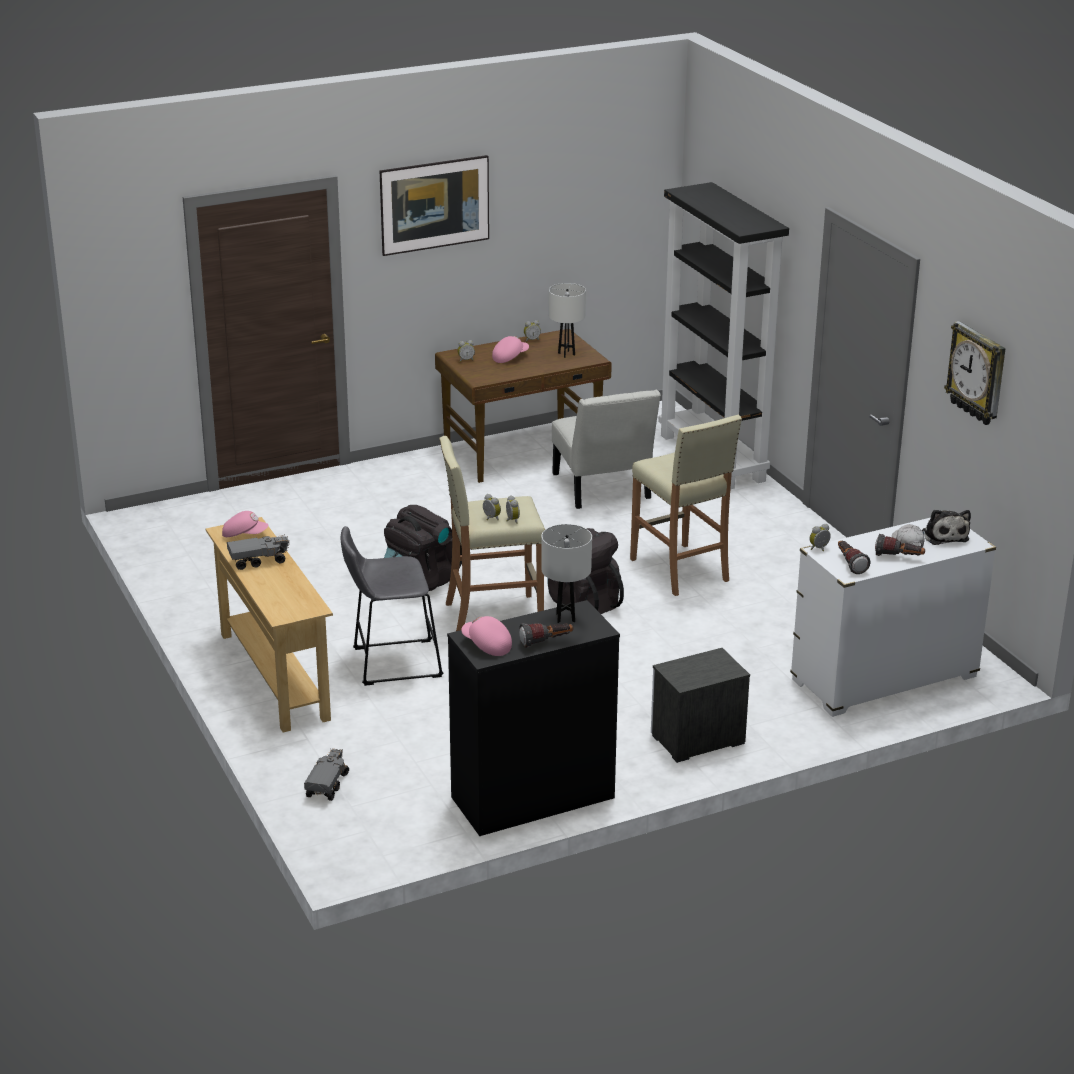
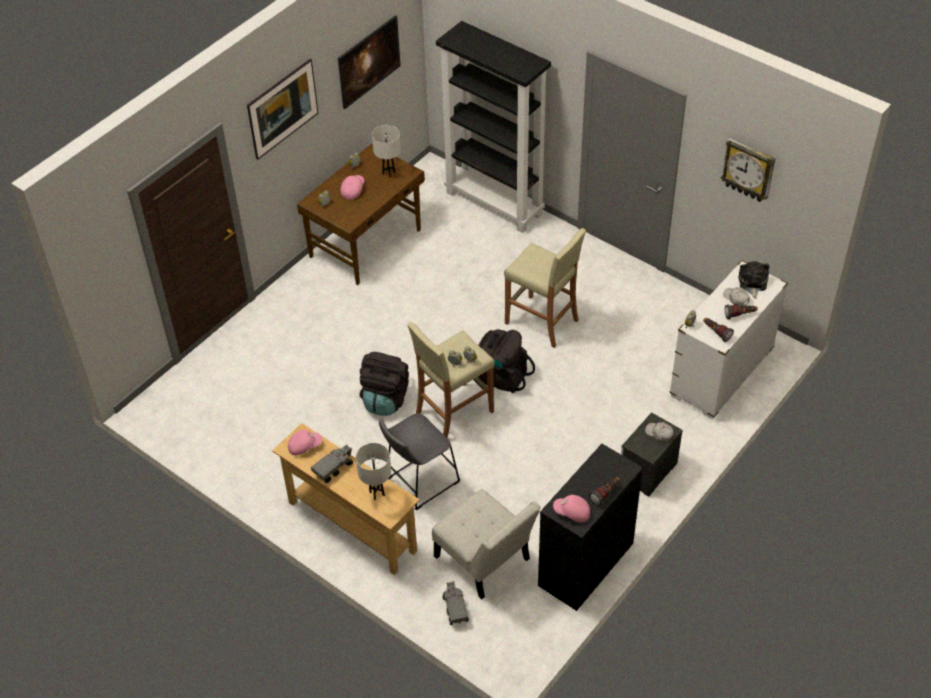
camera: 25 degrees left, 20 degrees up
(565, 618) = (601, 466): white table lamp -> white table lamp (377, 494)
(582, 227) = (370, 74): none -> picture
(602, 489) = (443, 261): white chair -> white chair (485, 562)
(714, 669) = (659, 433): none -> white cap
(944, 535) = (752, 283): plush toy -> plush toy turned 135 degrees counterclockwise

